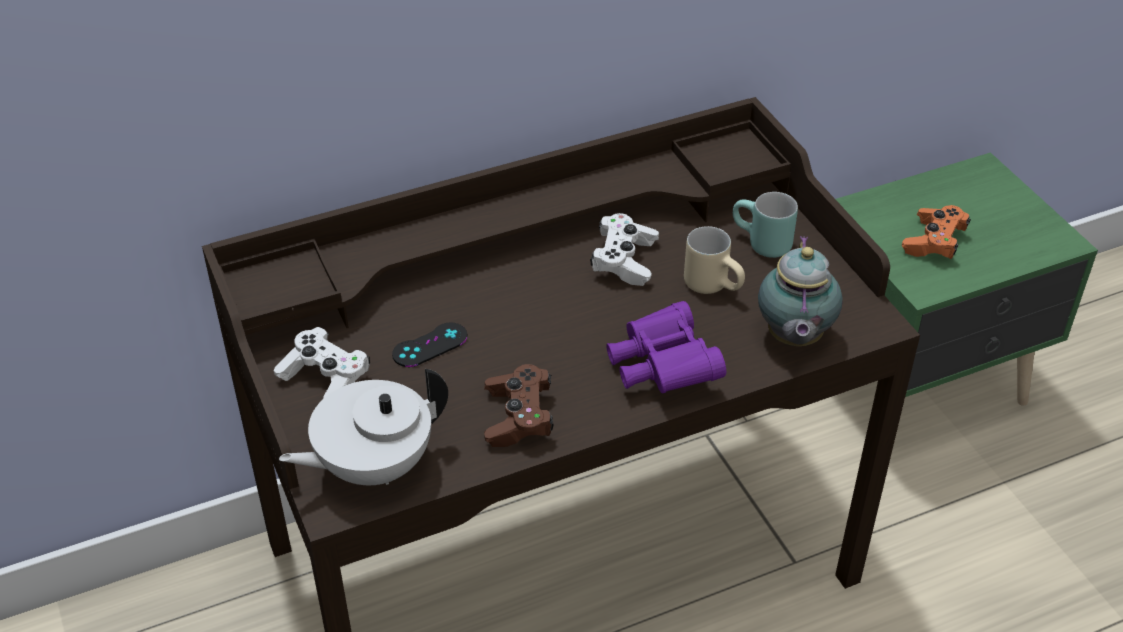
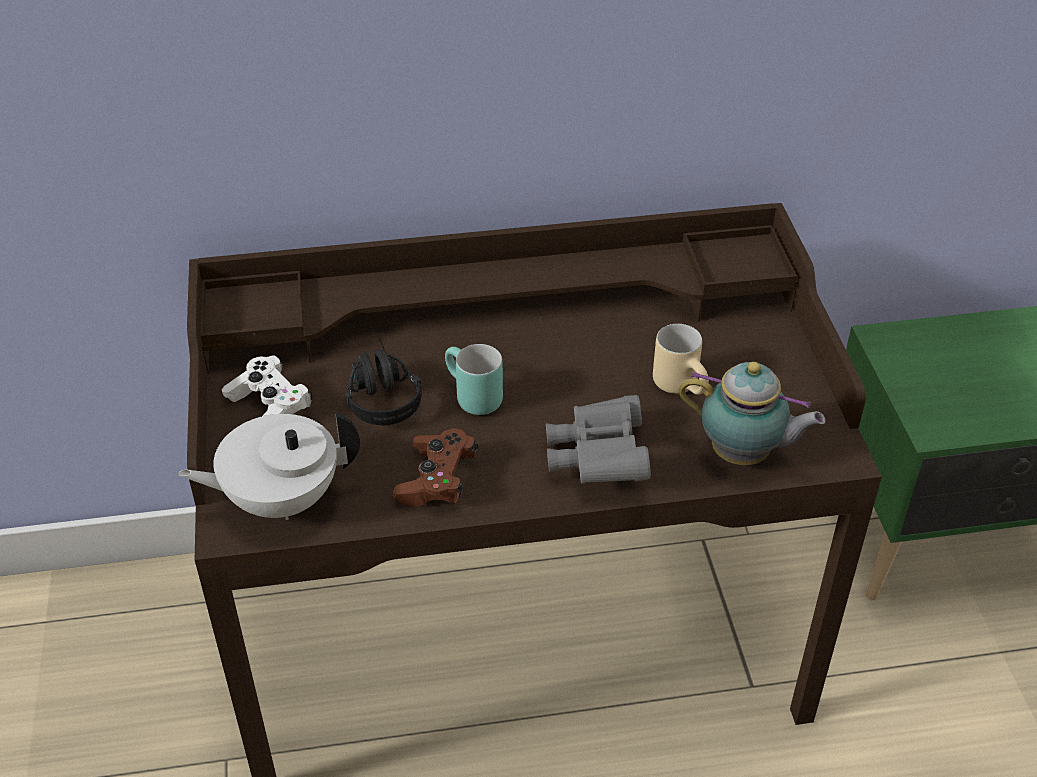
camera: 15 degrees right, 0 degrees up
(430, 345) = (380, 393): black game controller -> black headphones
(624, 261) = (601, 345): white game controller -> none
(662, 368) = (597, 459): purple binoculars -> grey binoculars
(760, 244) = (745, 353): turquoise mug -> turquoise mug (470, 398)
(793, 339) = (744, 455): teapot -> teapot turned 90 degrees counterclockwise
(934, 242) = (959, 386): orange game controller -> none

